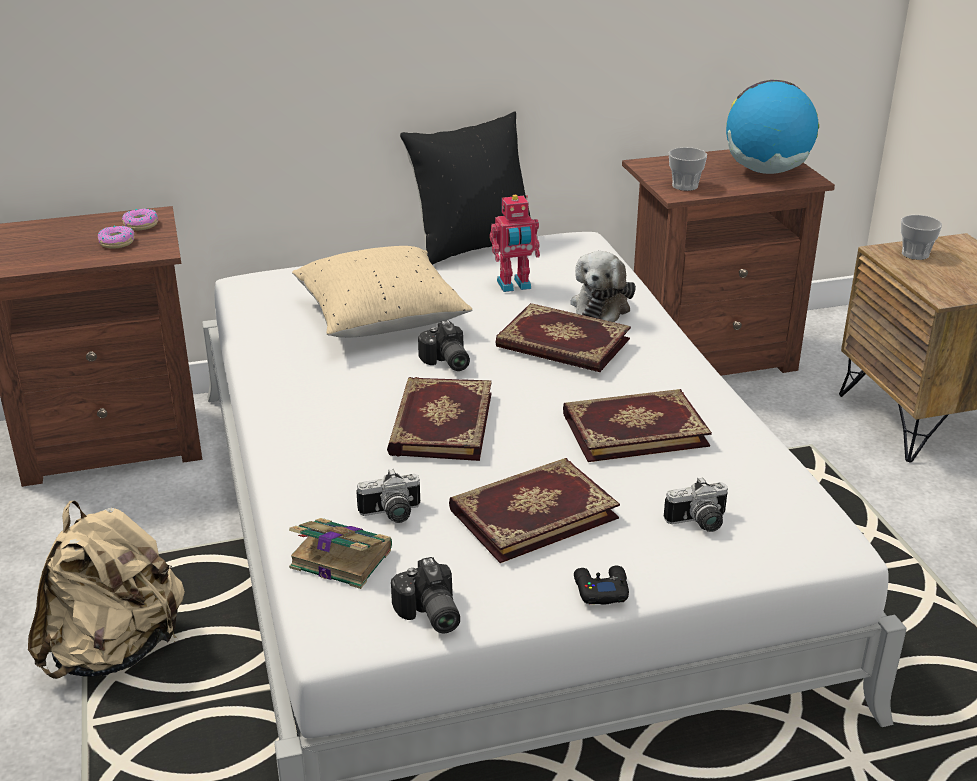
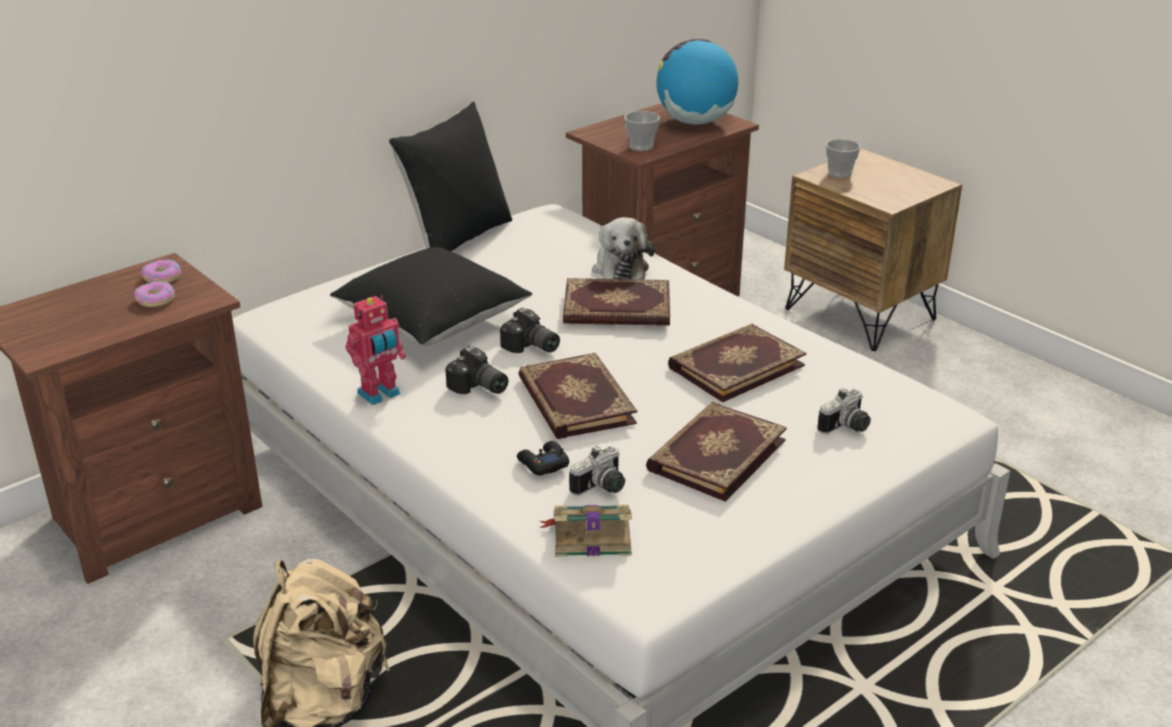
camera: 25 degrees left, 0 degrees up
(381, 319) = (433, 322): beige pillow -> black pillow
(428, 615) = (705, 558): camera -> camera (478, 388)
(514, 286) = (532, 266): toy robot -> toy robot (380, 394)
(600, 590) = (818, 499): black game controller -> black game controller (543, 463)

